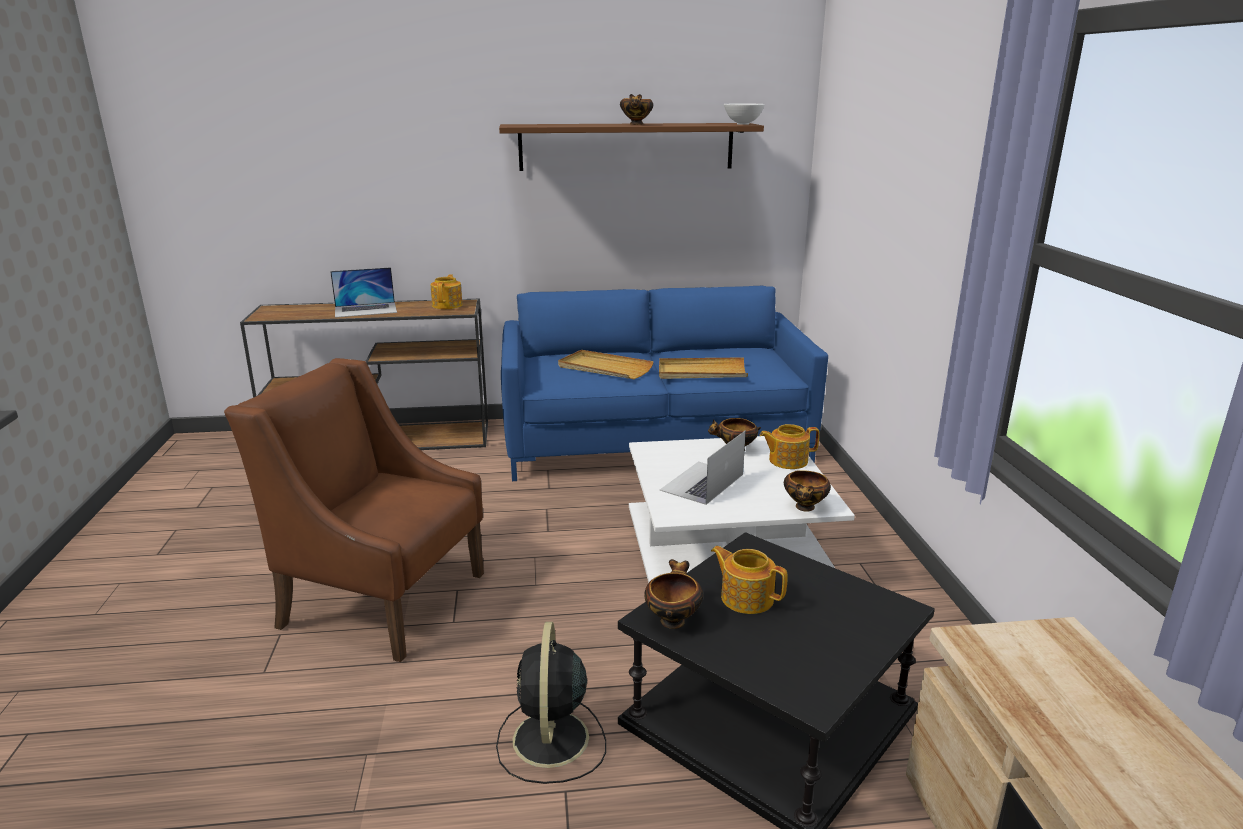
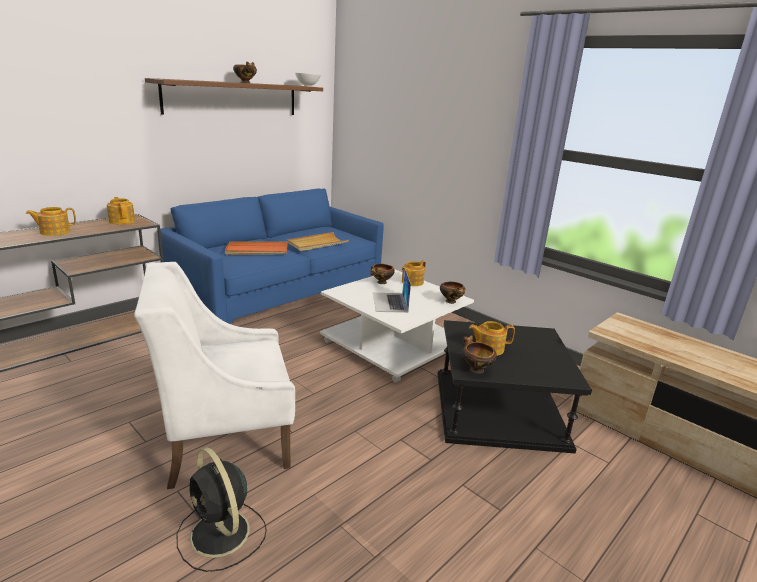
camera: 40 degrees left, 0 degrees up
(366, 310) = (54, 232): laptop -> teapot
(382, 598) = (225, 438): brown armchair -> white armchair
(550, 741) = (426, 466): black fan -> black fan (221, 535)
(604, 368) = (257, 251): beige tray -> orange tray

